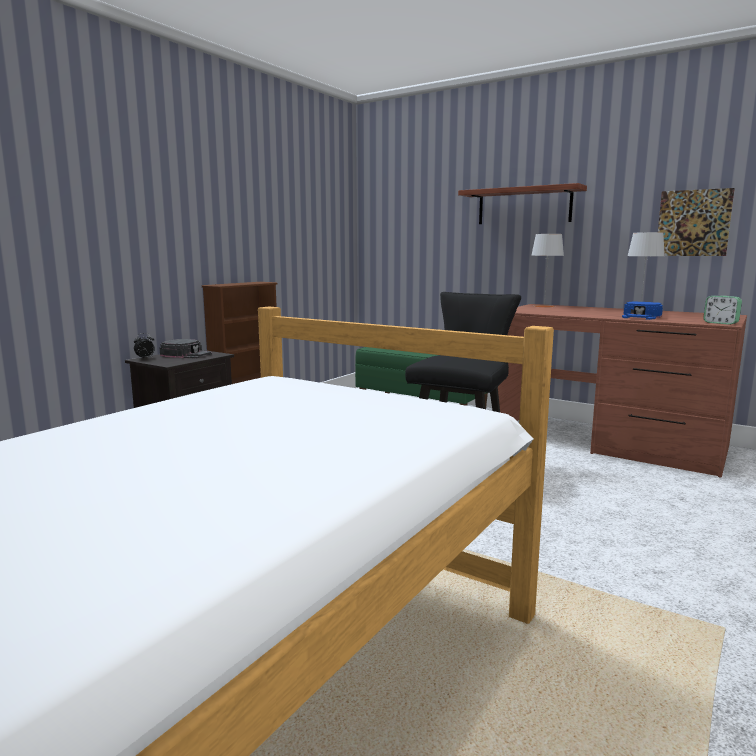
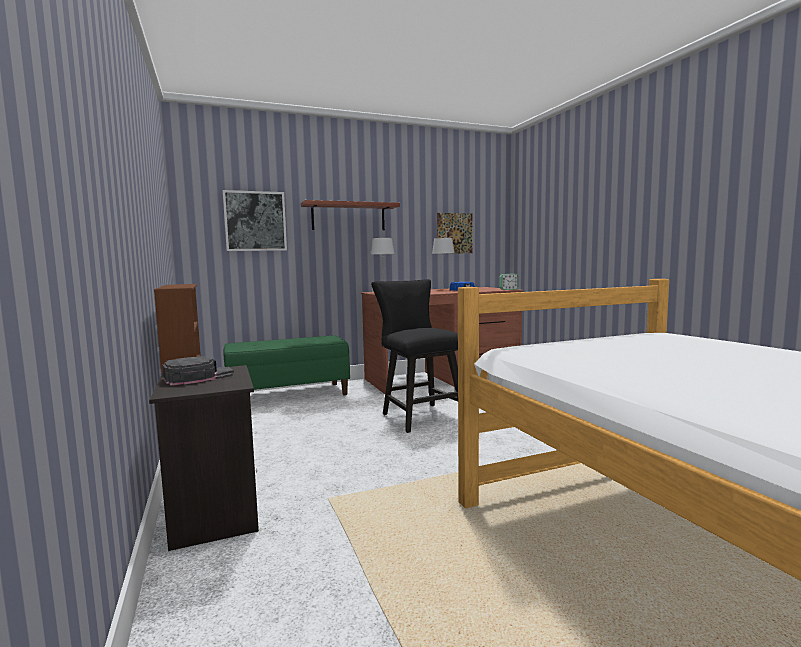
camera: 55 degrees left, 5 degrees down
(145, 358) = (170, 391): alarm clock -> none
(424, 216) = (255, 221): none -> picture

